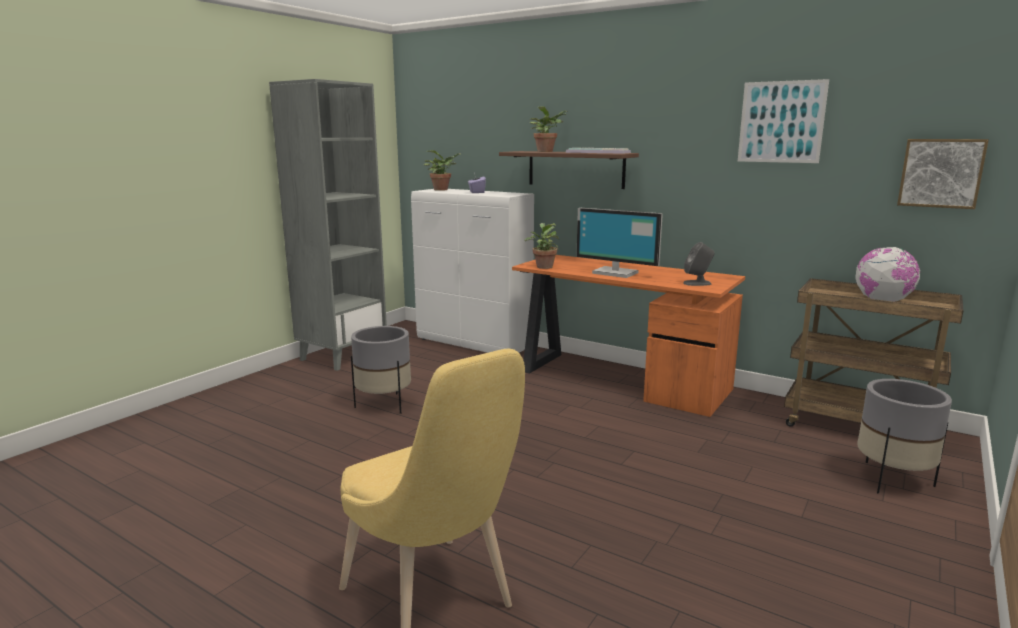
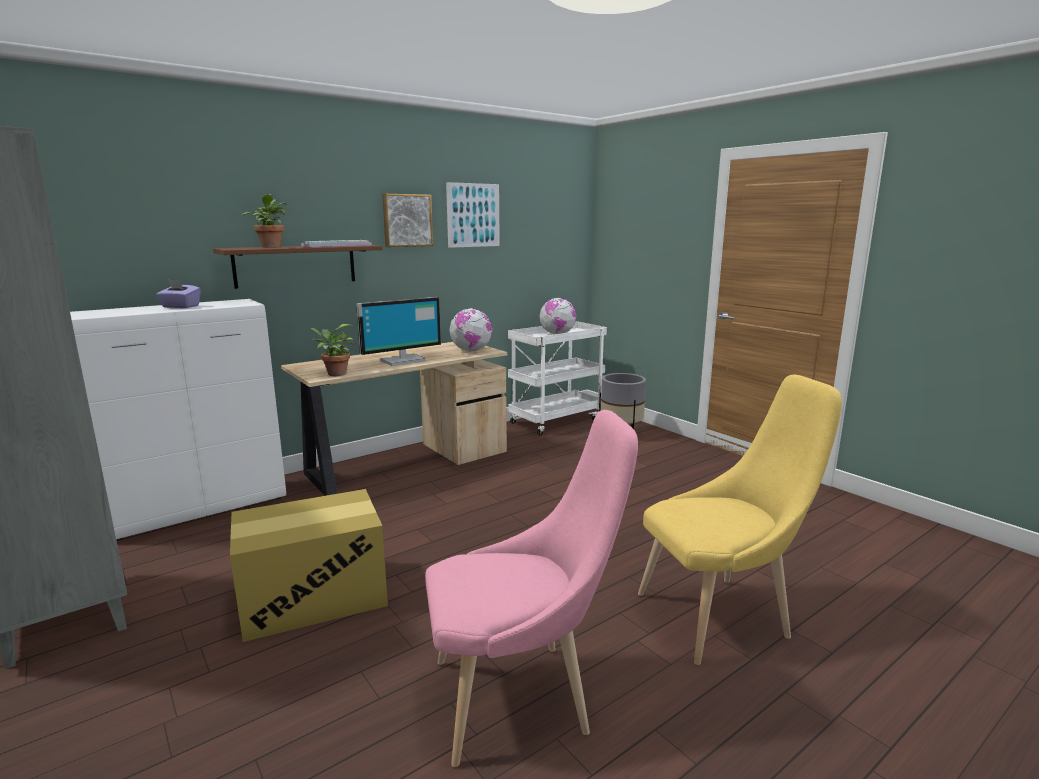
camera: 70 degrees left, 0 degrees up
(289, 502) = (521, 696): none -> pink chair
(384, 404) = (313, 597): grey planter -> cardboard box
(442, 189) = (102, 312): potted plant -> none
(619, 379) = (404, 462): orange desk -> beige desk
(697, 283) = (471, 350): grey speaker -> globe
(858, 427) = (556, 420): brown cart -> white cart
(941, 173) = (557, 248): picture -> picture (407, 220)

